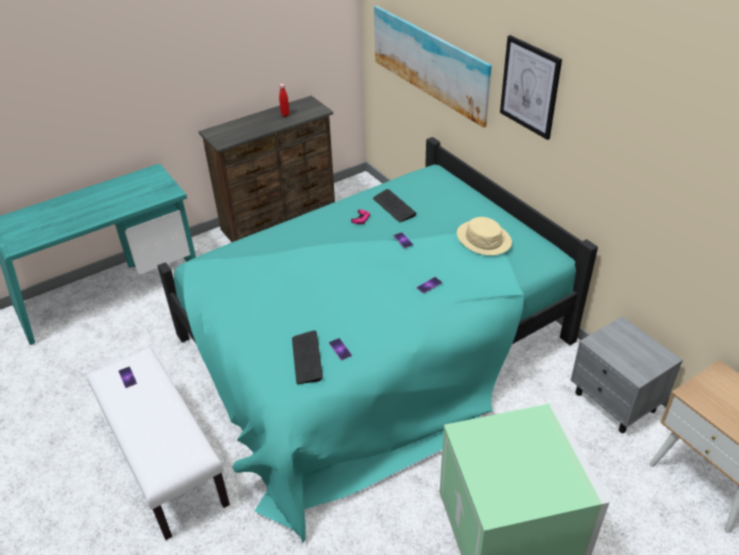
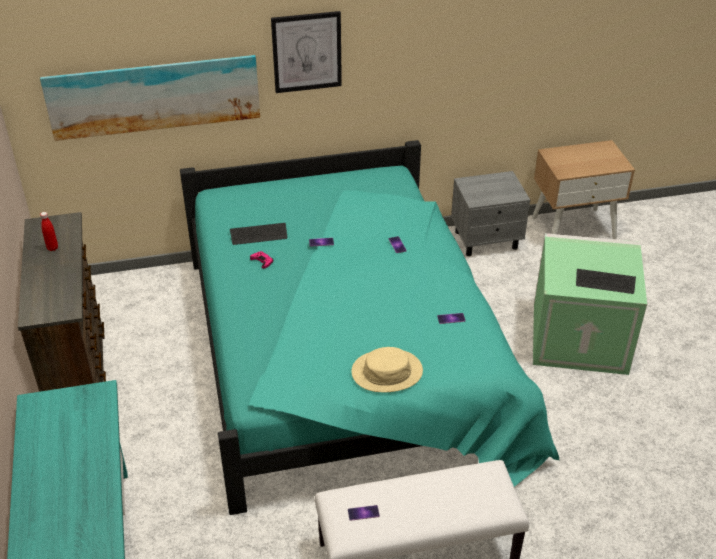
camera: 70 degrees left, 0 degrees up
(307, 358) = (453, 341): keyboard -> keyboard (605, 282)
(484, 239) = (353, 196): beige hat -> beige hat (387, 372)

